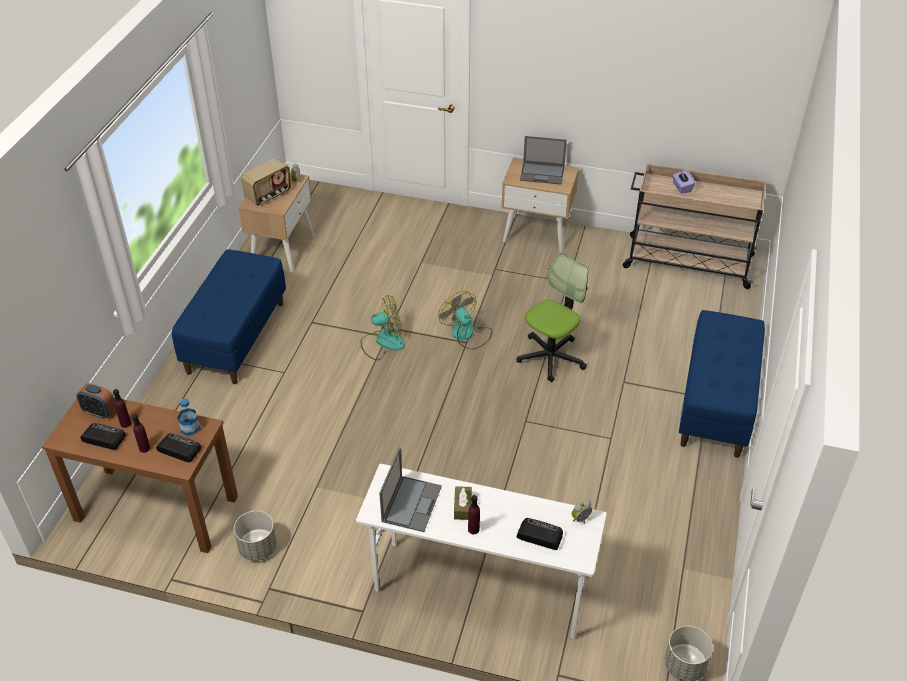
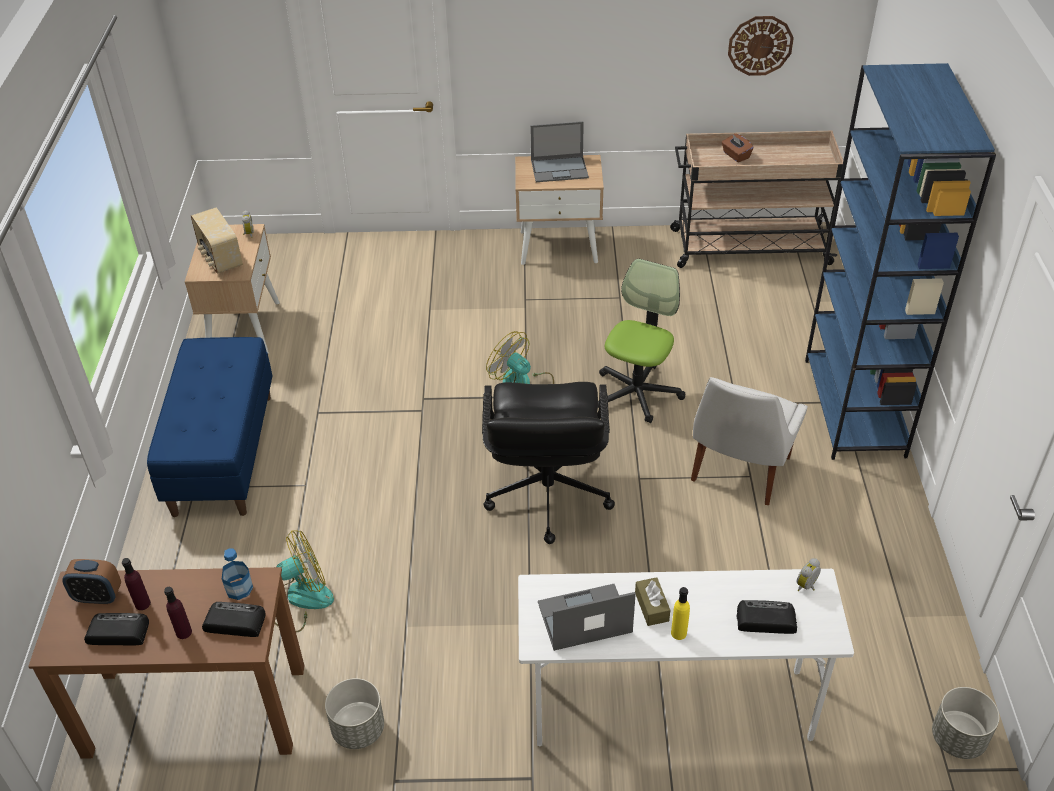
camera: 15 degrees left, 0 degrees up
(269, 195) = (220, 258): radio -> radio turned 120 degrees clockwise
(383, 342) = (420, 418): fan -> fan (299, 599)
(411, 503) = (583, 618): laptop -> laptop turned 105 degrees counterclockwise
(452, 418) = (547, 495): none -> black office chair
(473, 529) = (678, 633): purple bottle -> yellow bottle
(603, 433) = (739, 472): none -> white chair
(681, 187) = (735, 155): purple tissue box -> brown tissue box
(712, 104) = (760, 45): none -> wall clock
(716, 405) = (855, 408): blue bench -> blue bookcase

